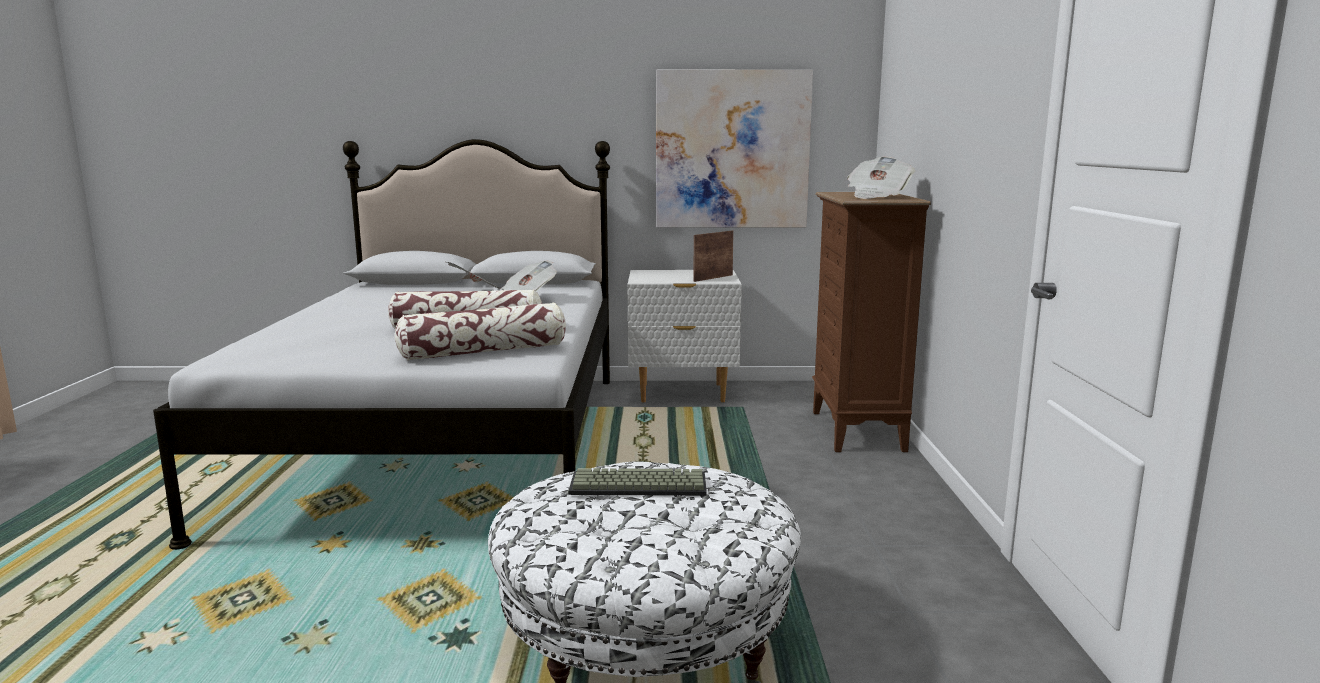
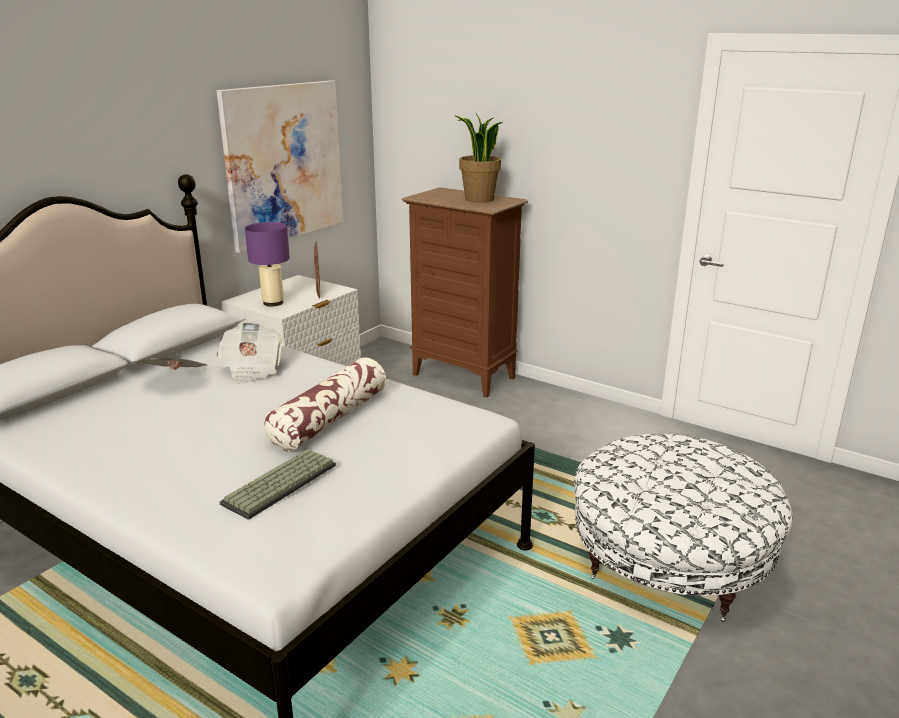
camera: 55 degrees left, 10 degrees up
(484, 351) = (426, 430): pillow -> none
(636, 486) = (651, 469): keyboard -> keyboard (280, 485)
(654, 277) = (272, 303): none -> purple table lamp
(877, 196) = (479, 199): newspaper -> potted plant

